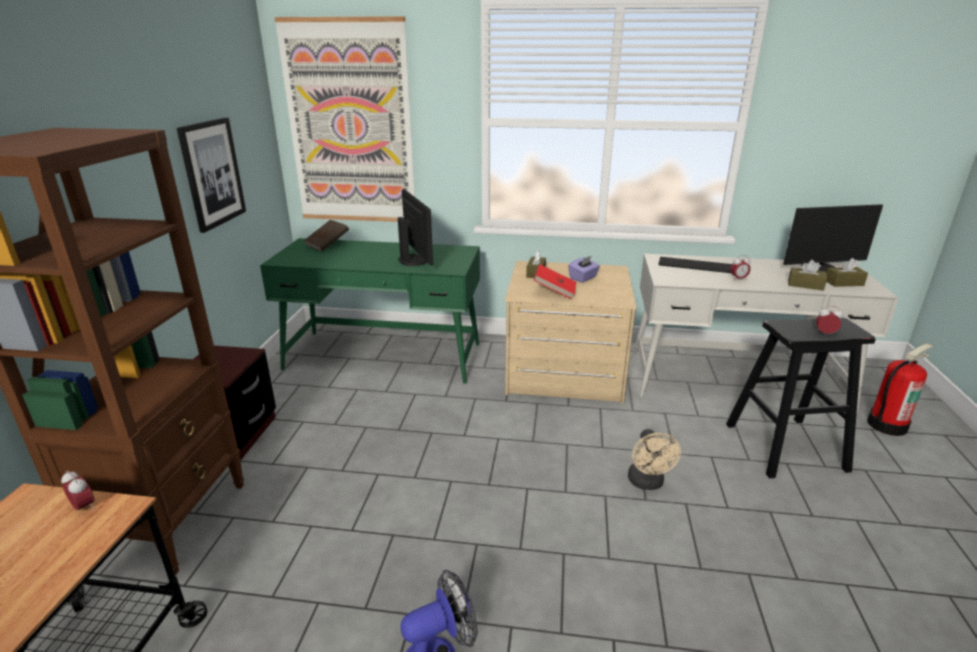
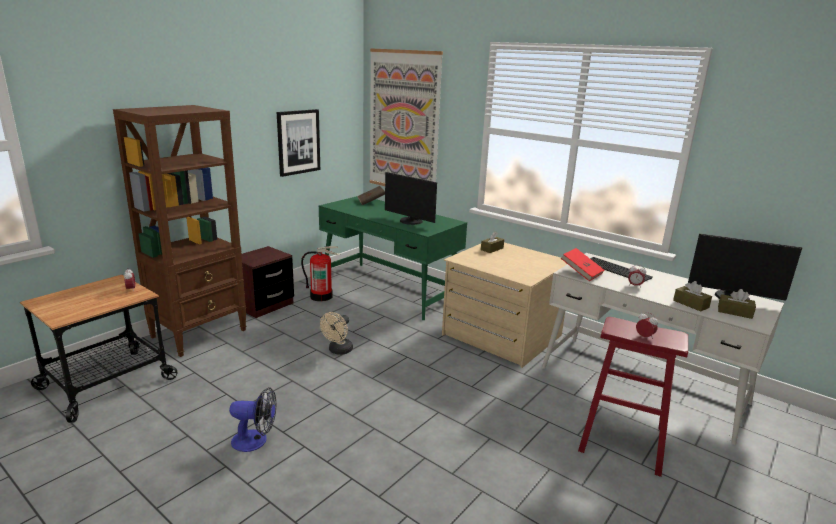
camera: 30 degrees right, 5 degrees down
(415, 260) = (410, 221): monitor -> monitor turned 120 degrees clockwise
(554, 291) = (486, 262): red book -> red book (581, 273)
(583, 278) = (522, 260): purple tissue box -> none
(647, 483) = (477, 417): beige fan -> beige fan (338, 351)
(785, 447) = (622, 439): black stool -> red stool
(886, 424) = (753, 463): fire extinguisher -> fire extinguisher (321, 296)

